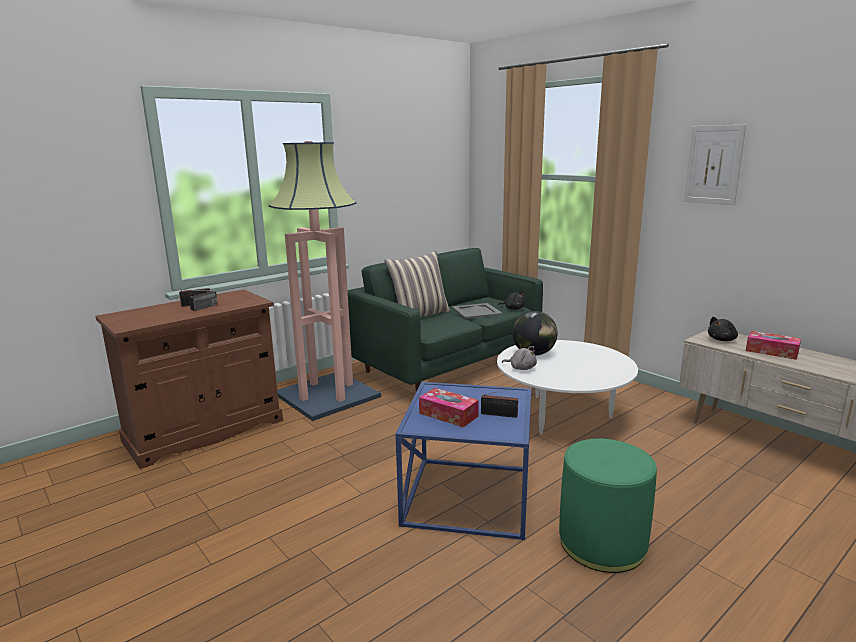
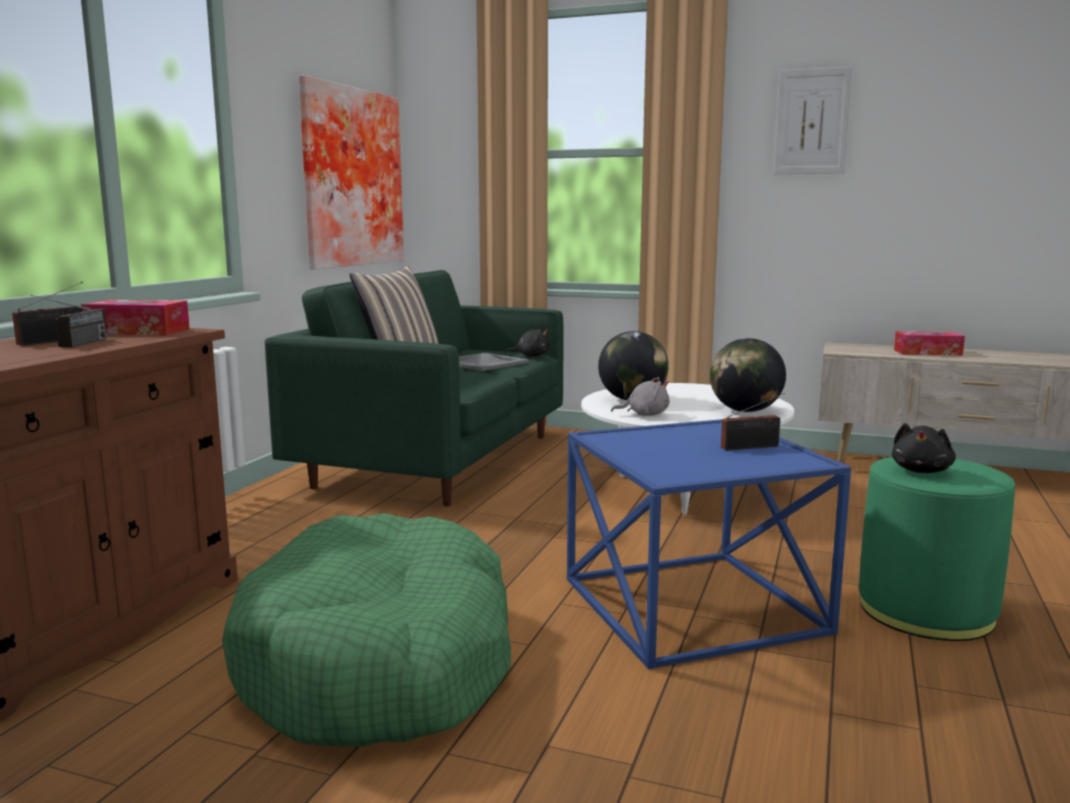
camera: 30 degrees left, 5 degrees down
(291, 482) = (380, 662): none -> green dog bed
(327, 395) = (280, 530): floor lamp -> none
(424, 191) = (348, 178): none -> picture
(448, 415) = (684, 458): tissue box -> tissue box (138, 331)
(590, 376) = (745, 411): none -> globe
(722, 340) = (860, 349): black plush toy -> black plush toy (921, 471)

